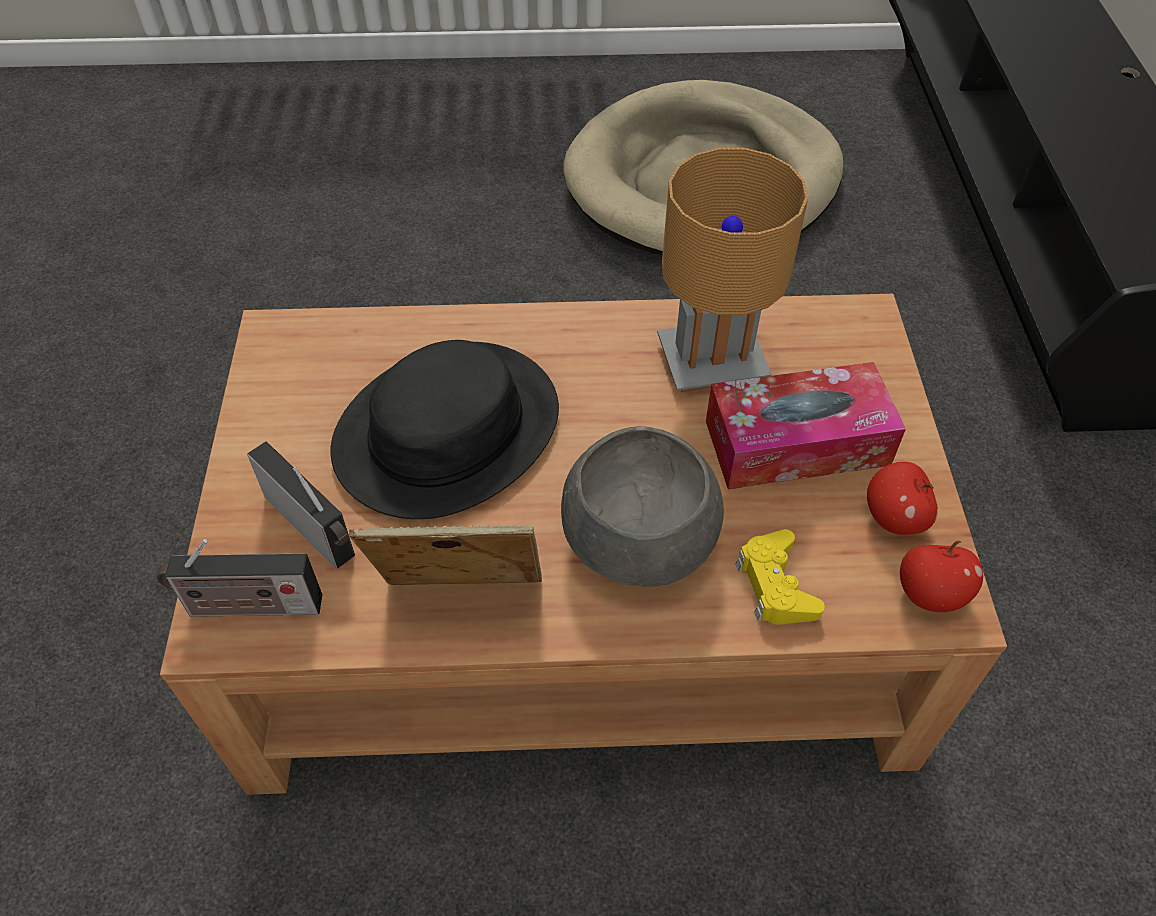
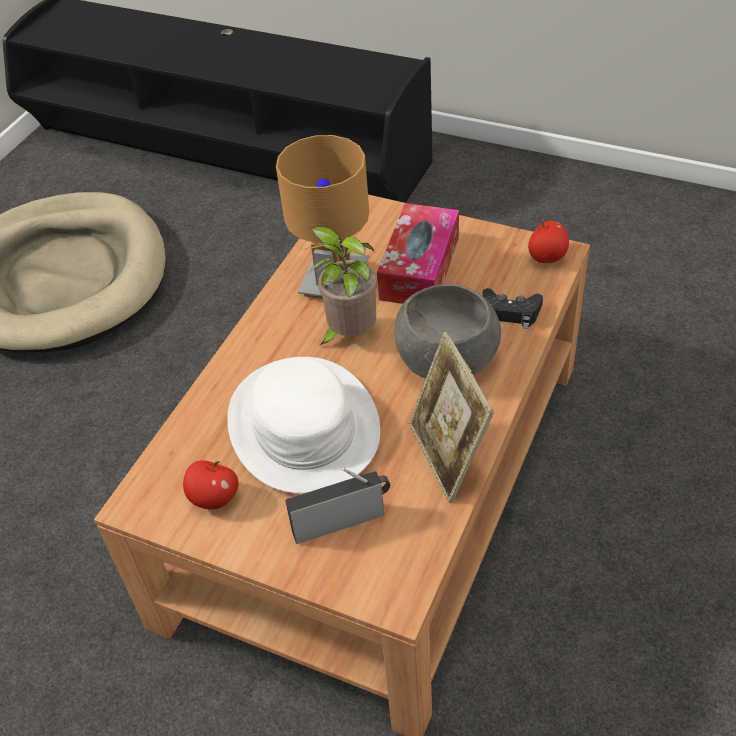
camera: 60 degrees left, 5 degrees down
(249, 607) = (387, 574): radio -> none
(446, 430) = (303, 426): black hat -> white hat
(462, 605) = (448, 457): picture frame -> picture frame turned 45 degrees counterclockwise
(622, 415) = (349, 335): none -> potted plant
(775, 585) = (510, 313): yellow game controller -> black game controller
(894, 518) = (493, 251): apple -> apple (214, 498)

